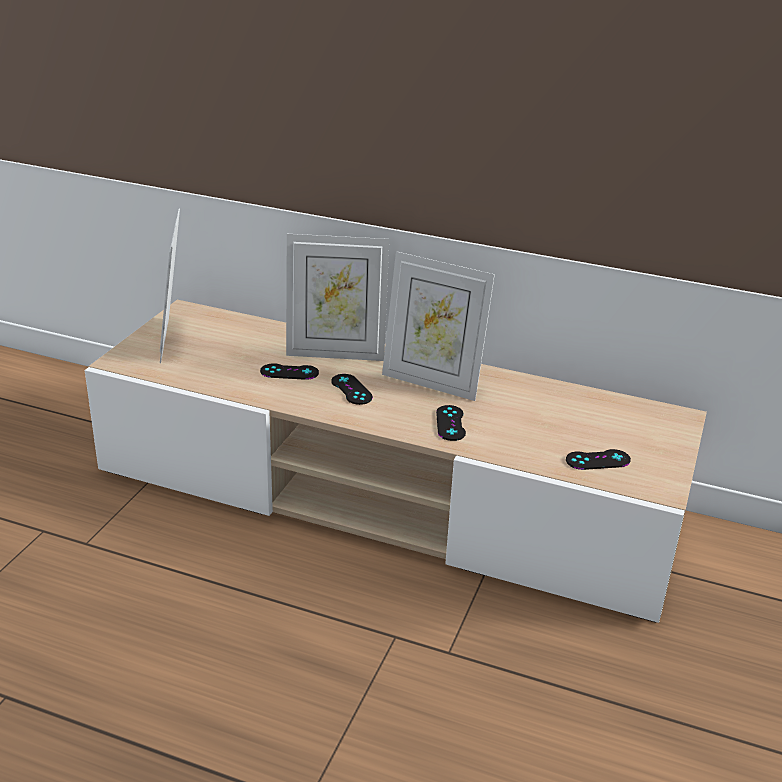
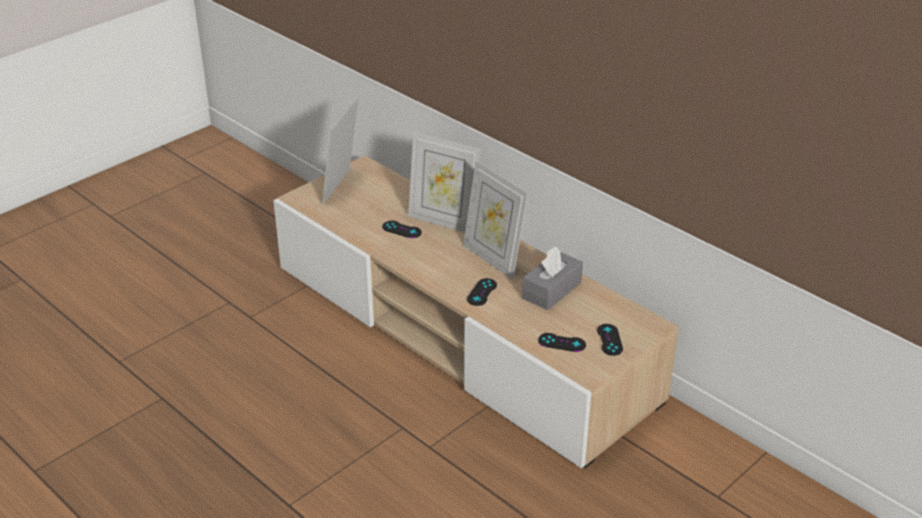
camera: 25 degrees right, 5 degrees up
(351, 389) = (434, 252): black game controller -> black game controller (609, 340)
(531, 403) = (552, 290): none -> grey tissue box

